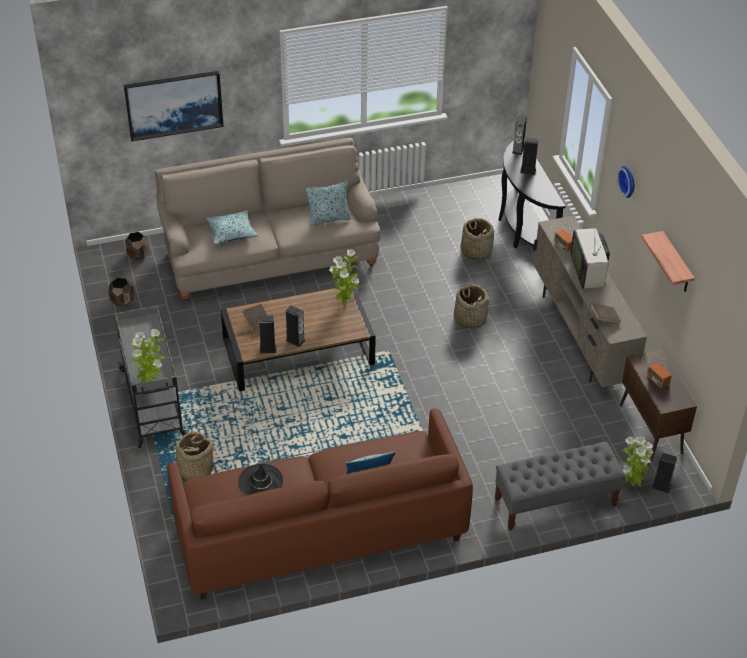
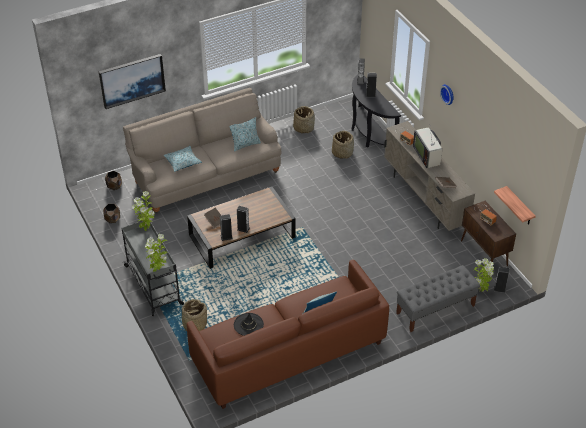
camera: 10 degrees left, 0 degrees up
(344, 302) = (269, 199): potted plant -> potted plant (146, 229)
(470, 318) = (350, 198): basket -> basket (303, 128)
(676, 264) = (491, 143): shelf -> shelf (519, 207)

